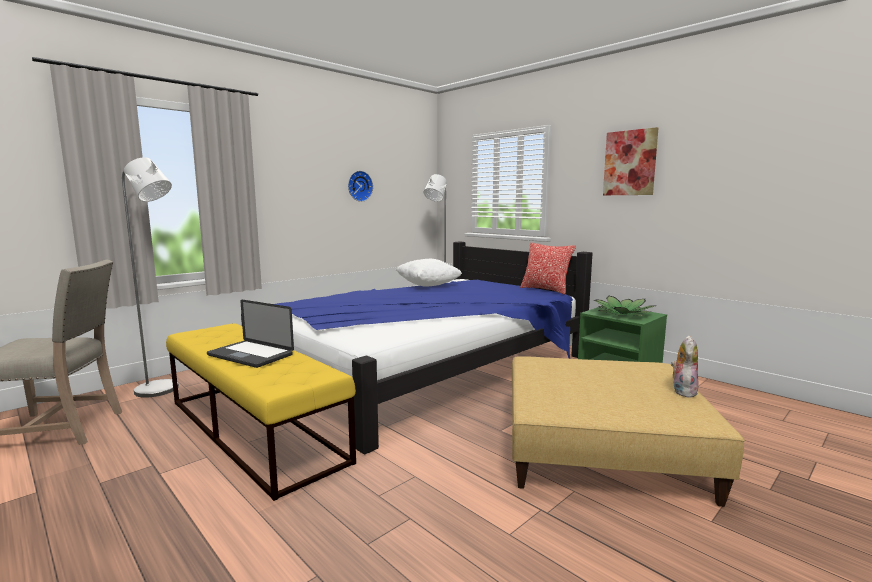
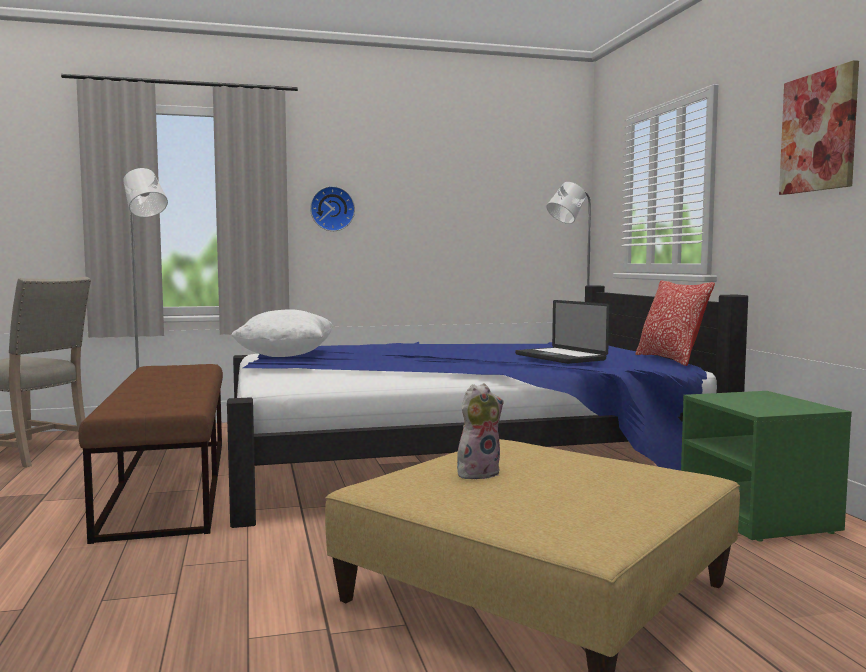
camera: 30 degrees right, 5 degrees down
(250, 355) = (158, 387): laptop -> laptop (560, 357)
(254, 430) = (169, 484): yellow bench -> brown bench
(359, 186) = (448, 202): wall clock -> wall clock (332, 209)
(428, 285) = (504, 344): white pillow -> white pillow (285, 356)
(622, 313) = (758, 402): potted plant -> none
(682, 391) = (651, 509): plush toy -> plush toy (478, 473)

